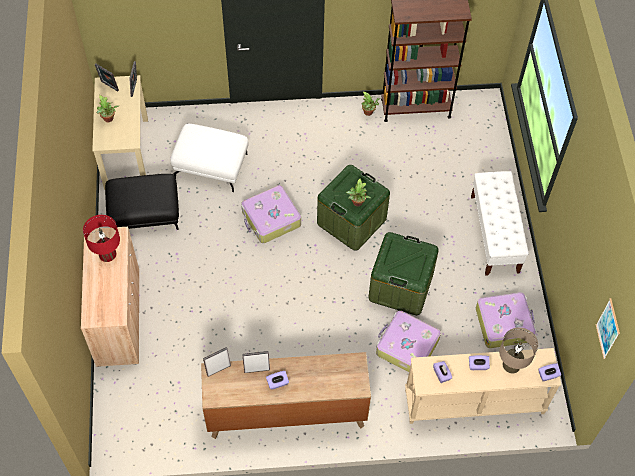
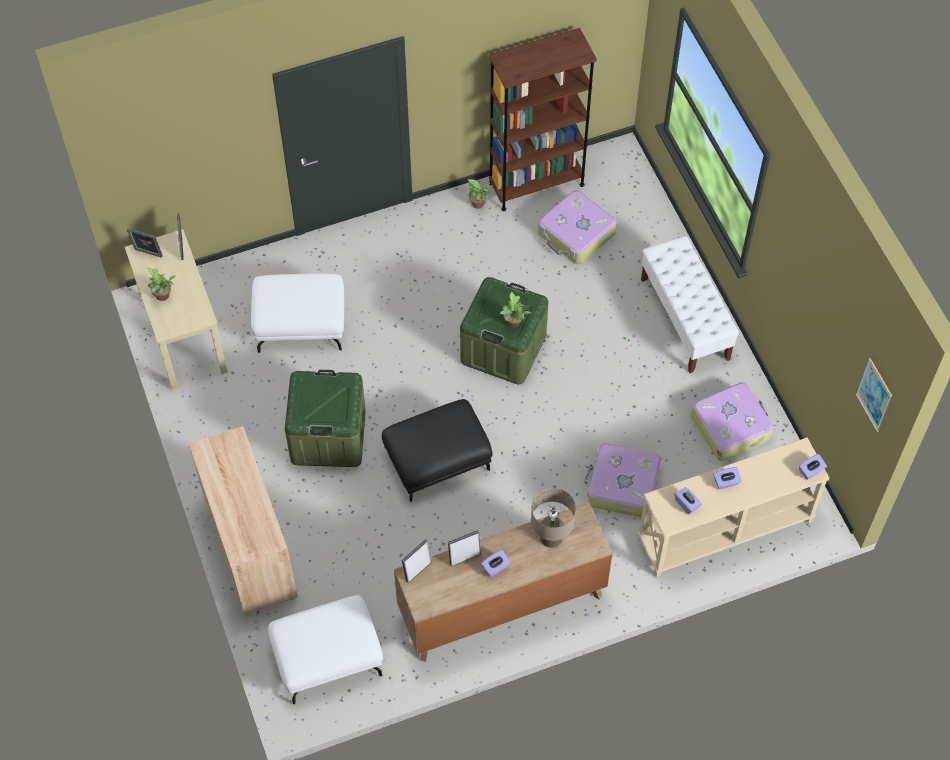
camera: 15 degrees left, 0 degrees up
(107, 254) = (230, 467): red table lamp -> none
(144, 213) = (236, 407): black ottoman -> black ottoman (437, 460)
(145, 414) = (327, 656): none -> white ottoman
(271, 219) = (400, 372): suitcase -> suitcase (576, 234)
(400, 286) = (591, 414): green storage box -> green storage box (328, 436)
(511, 365) = (765, 470): beige table lamp -> beige table lamp (551, 537)

